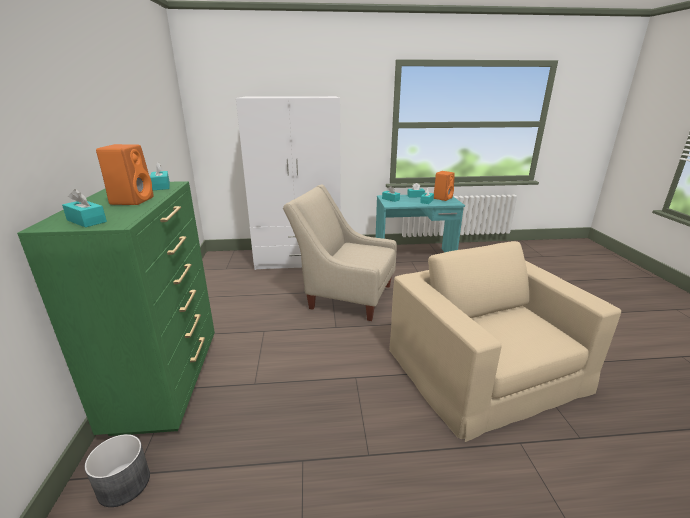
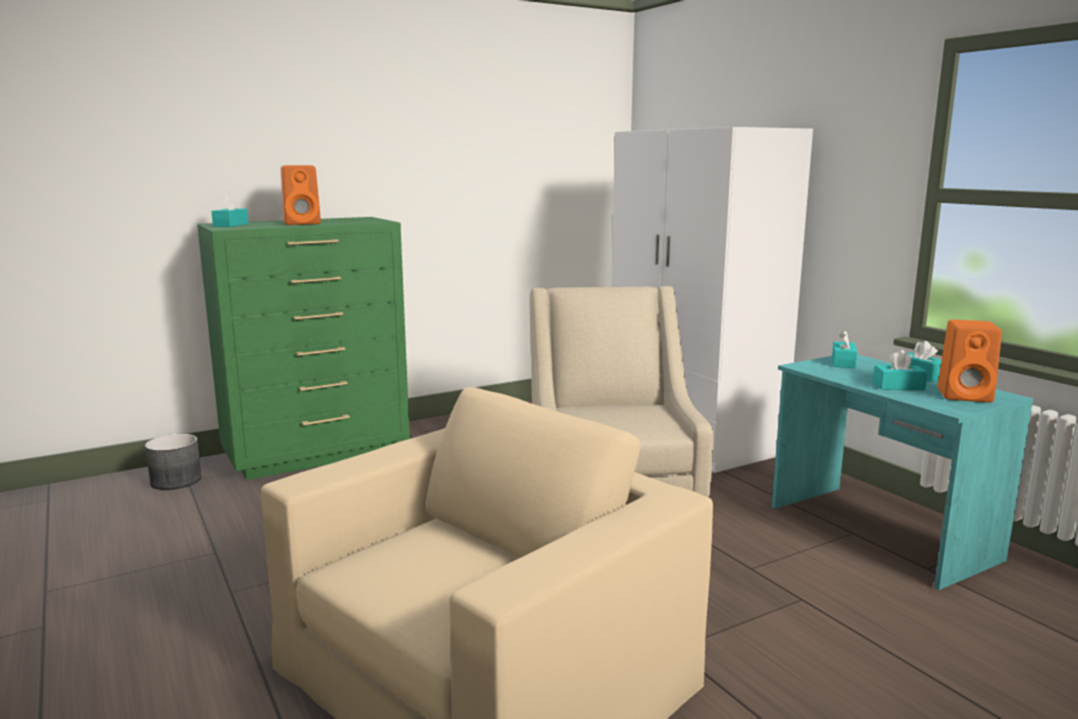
camera: 65 degrees right, 10 degrees down
(161, 186) = (366, 221): turquoise tissue box -> none

